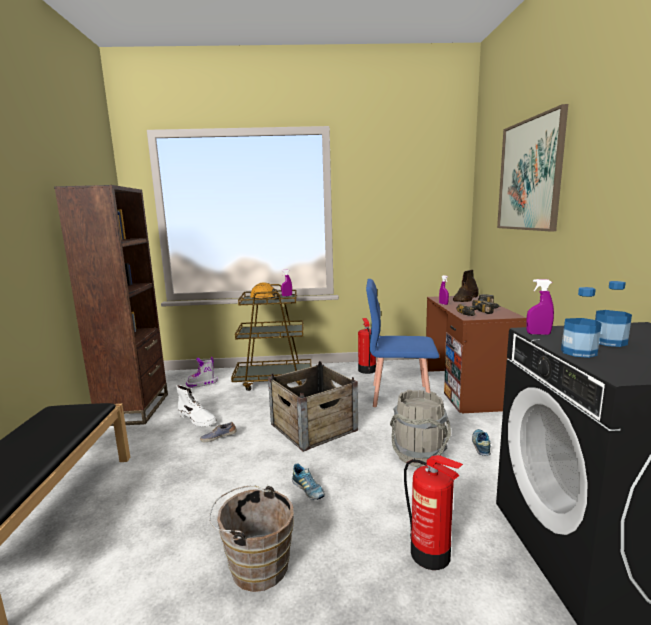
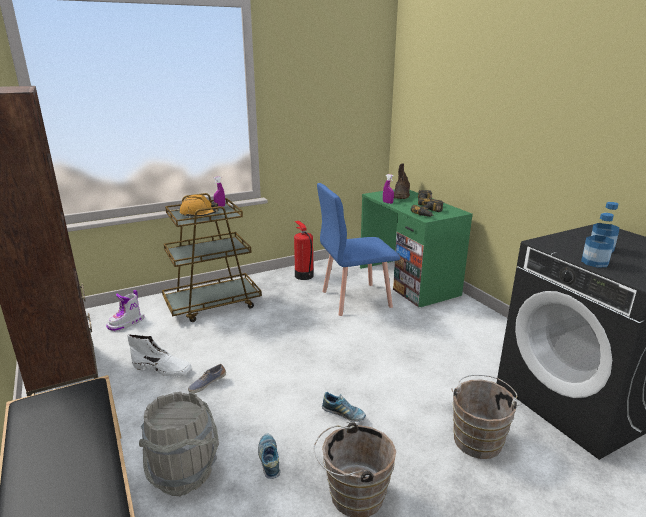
camera: 25 degrees left, 10 degrees up
(314, 427) = (299, 349): crate -> none
(419, 455) = (413, 356): grey bucket -> grey bucket (184, 472)
(431, 554) = (478, 438): fire extinguisher -> brown bucket
(466, 388) = (408, 280): brown desk -> green desk
(481, 446) = (454, 335): shoe -> shoe (269, 459)
(529, 175) = (474, 77): picture -> none
(538, 334) = (549, 246): purple spray bottle -> none

